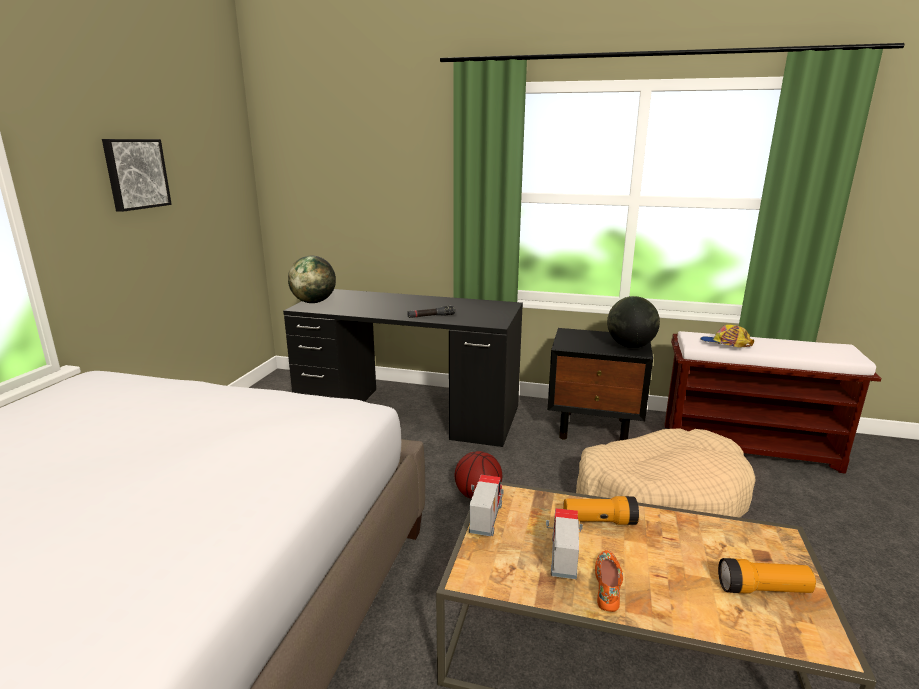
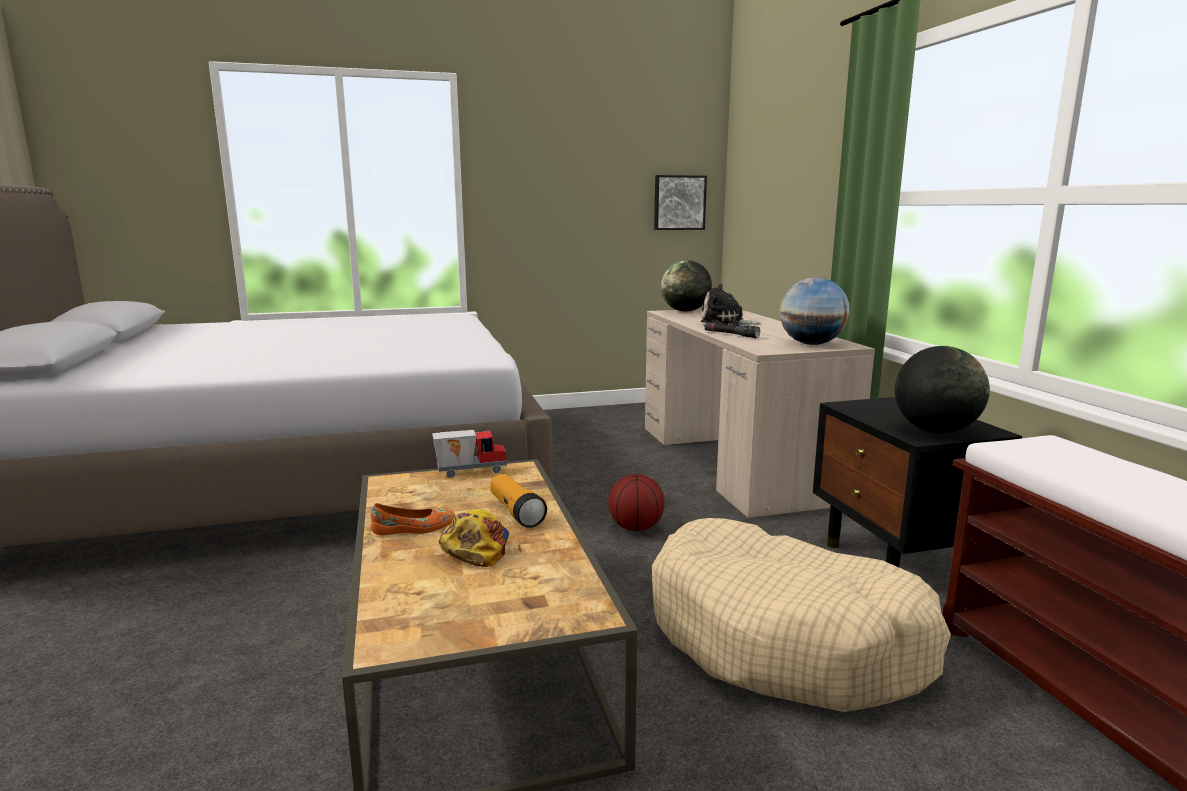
camera: 60 degrees right, 5 degrees down
(135, 174) = (568, 174): picture -> picture (679, 202)
(385, 306) = (725, 323): none -> plush toy
(409, 413) = (735, 461): black desk -> beige desk
(493, 309) = (811, 344): none -> globe
(561, 559) = (438, 506): toy truck -> none
(725, 344) = (1066, 463): cap -> cap (475, 546)
(763, 589) = (463, 604): flashlight -> none

